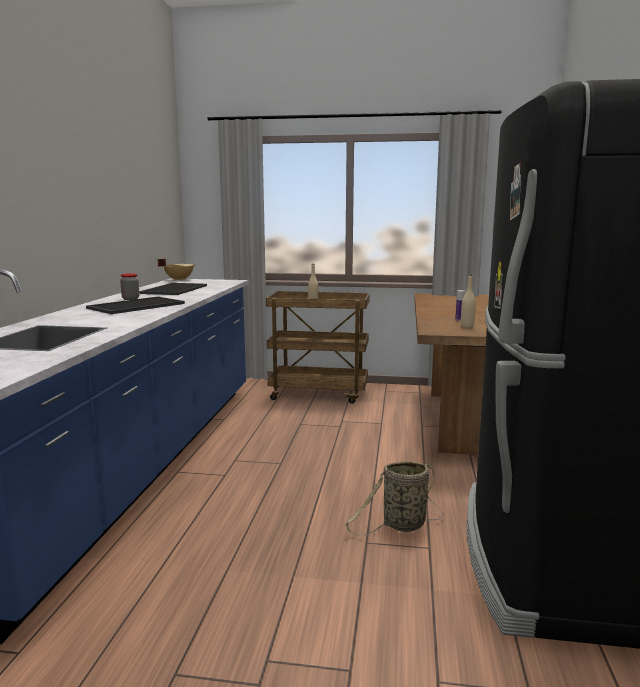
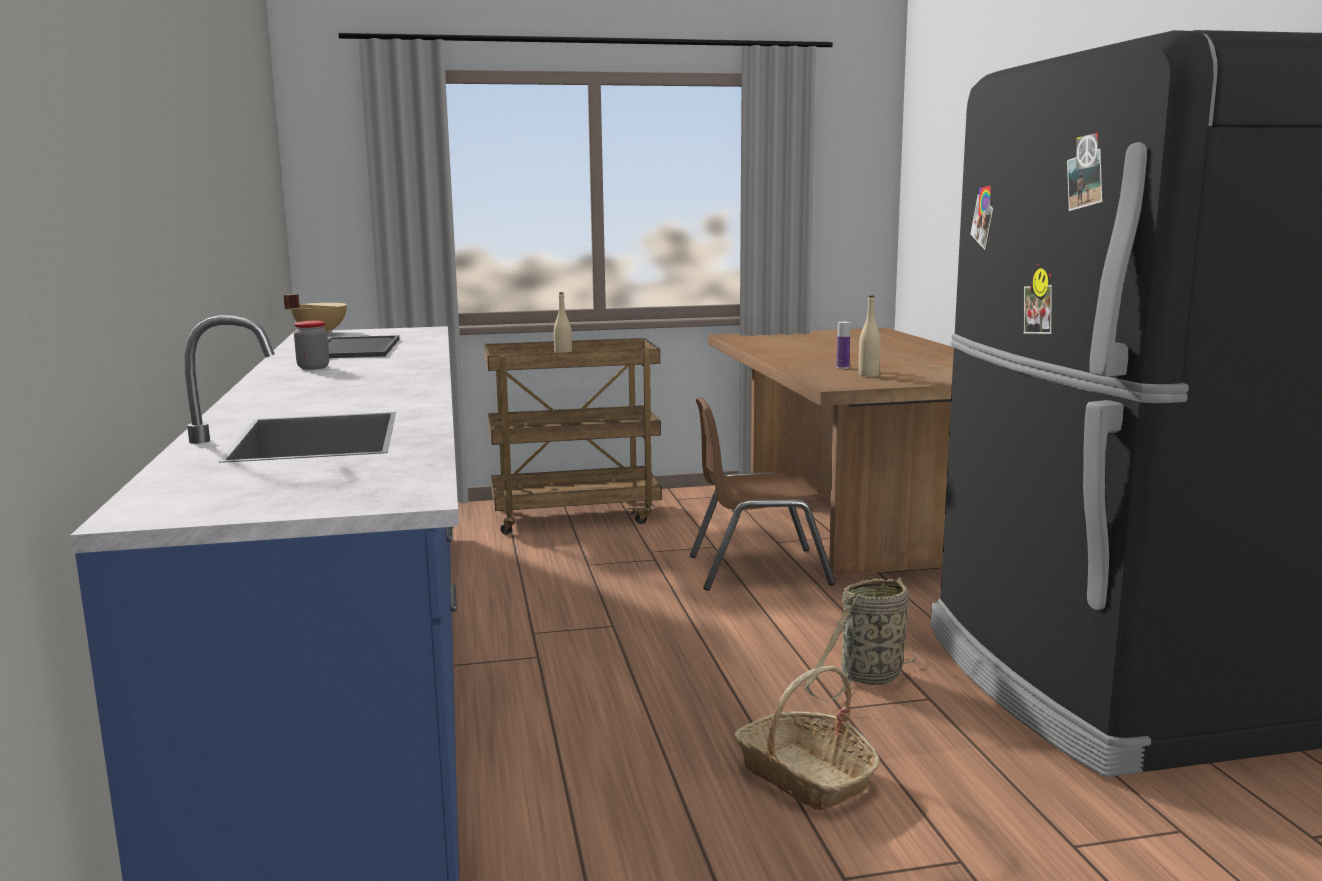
camera: 20 degrees left, 0 degrees up
(136, 306) = (357, 378): tray -> none
(304, 584) = (805, 776): none -> basket
(394, 441) = (758, 569): none -> brown chair

